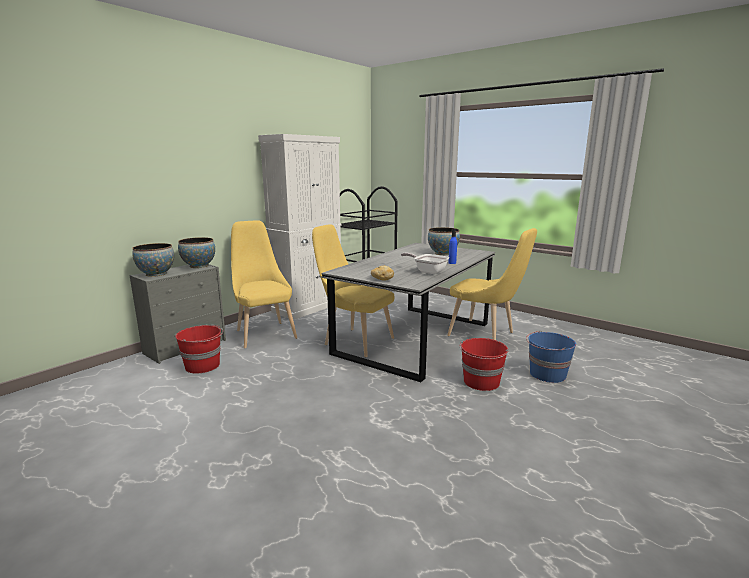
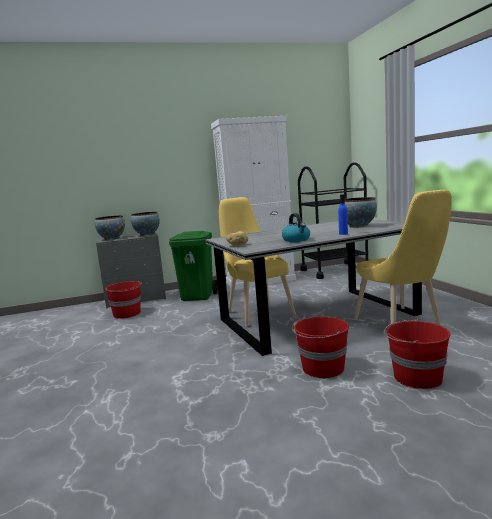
camera: 35 degrees right, 5 degrees down
(264, 333) = (198, 297): yellow chair -> green trash can
(427, 271) = (296, 240): frying pan -> kettle
(547, 374) = (416, 377): blue bucket -> red bucket

